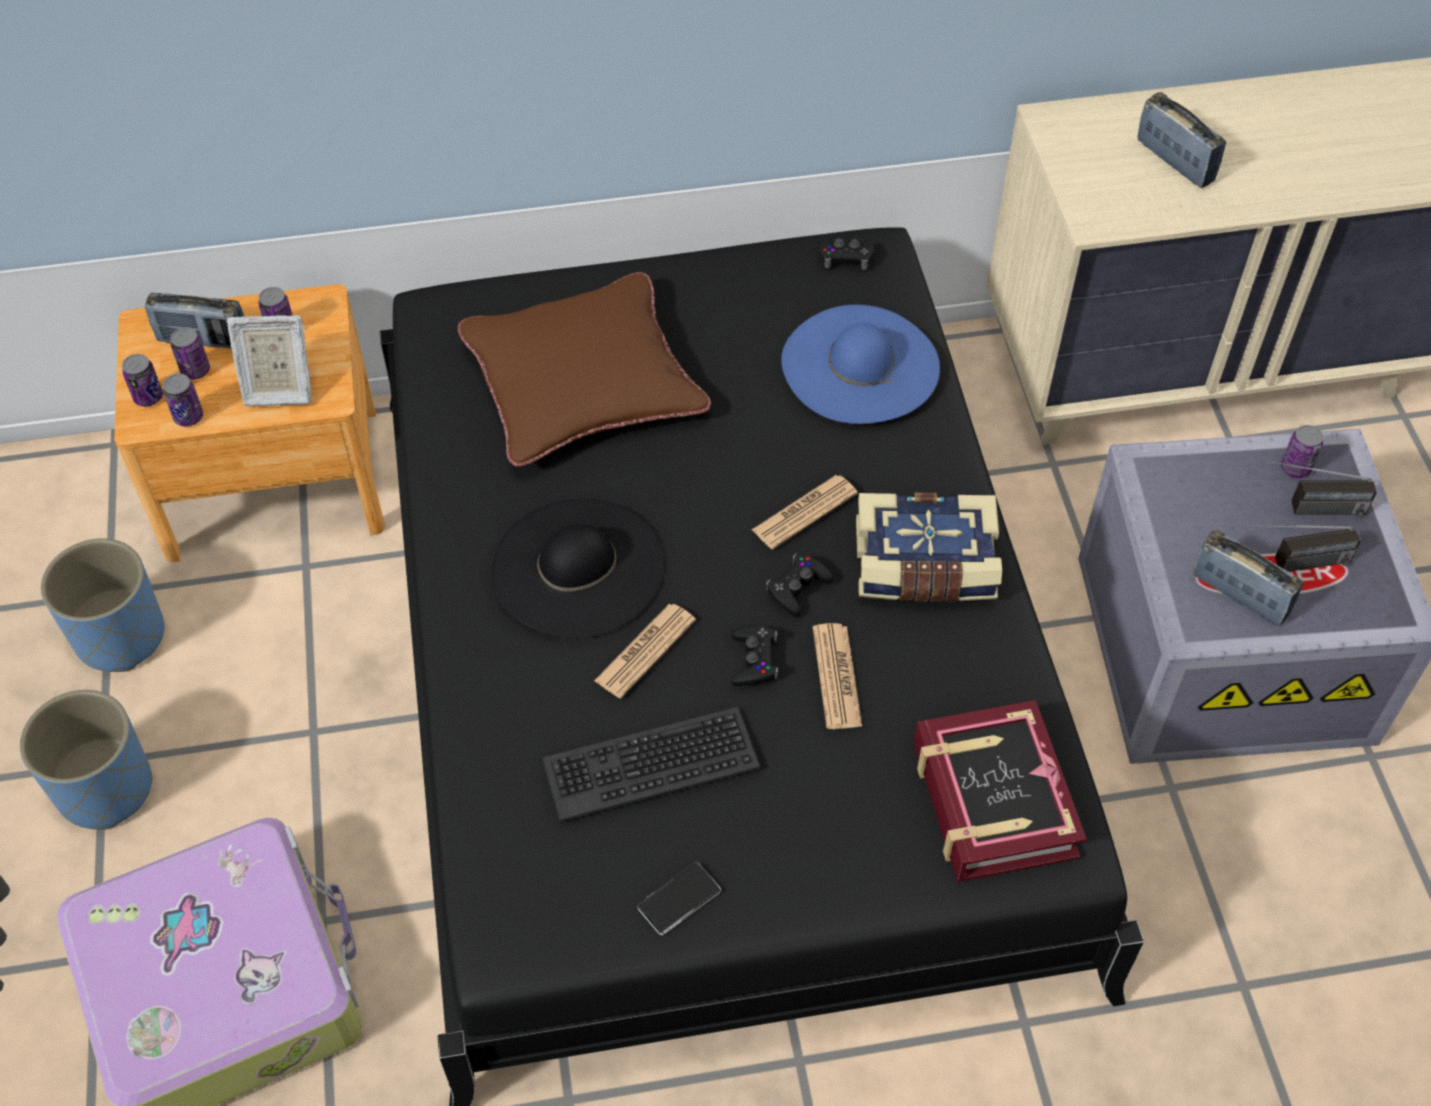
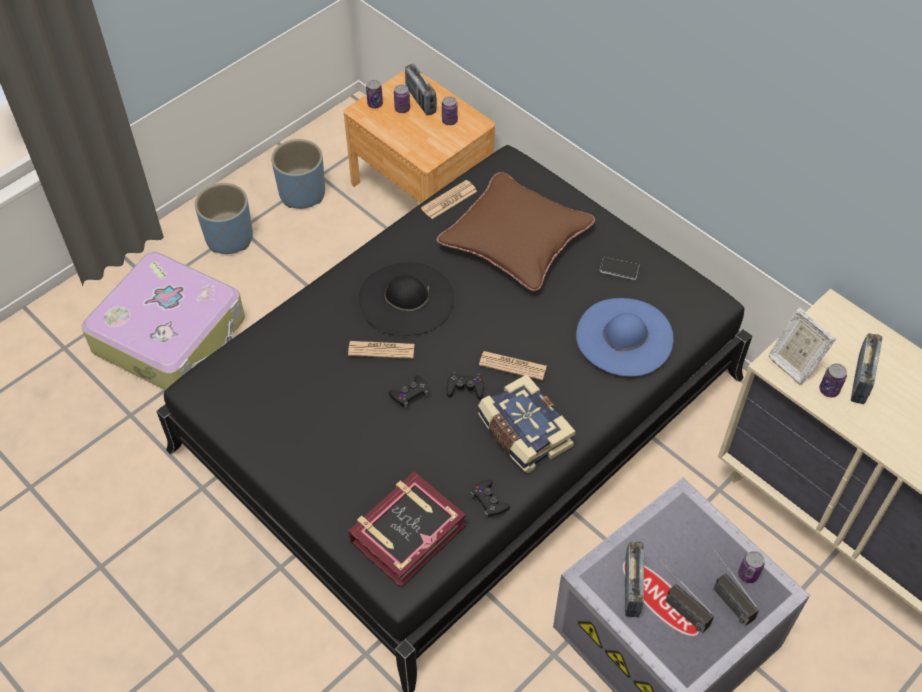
camera: 55 degrees right, 0 degrees up
(188, 417) = (376, 123): can -> can (829, 390)
(278, 389) = (416, 140): picture frame -> picture frame (793, 363)
(650, 763) = (324, 387): keyboard -> none
(679, 899) = (263, 438): phone -> phone (619, 269)
(836, 677) = (427, 432): newspaper -> newspaper (449, 200)
(845, 257) = (692, 292): black game controller -> black game controller (489, 501)

